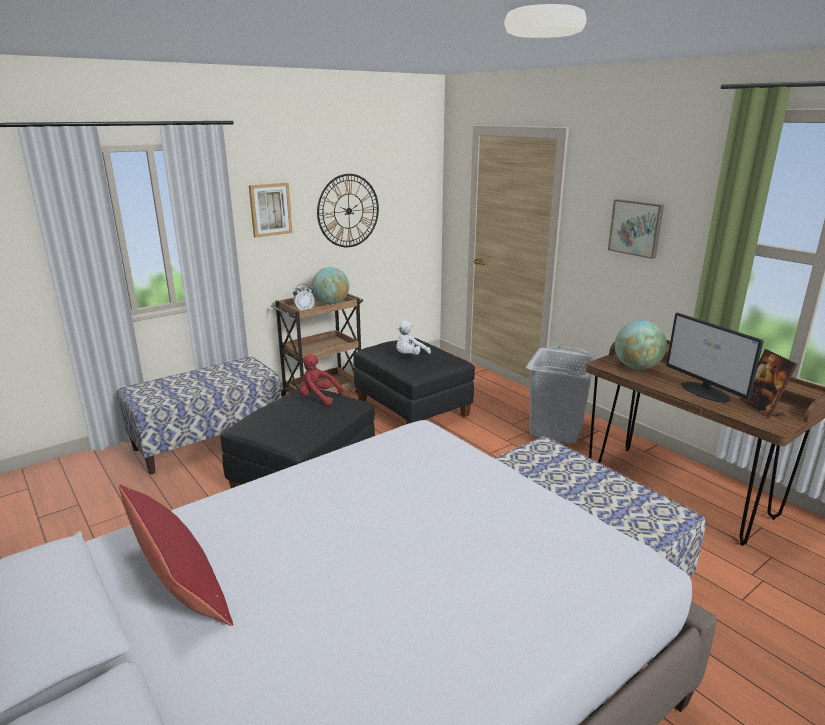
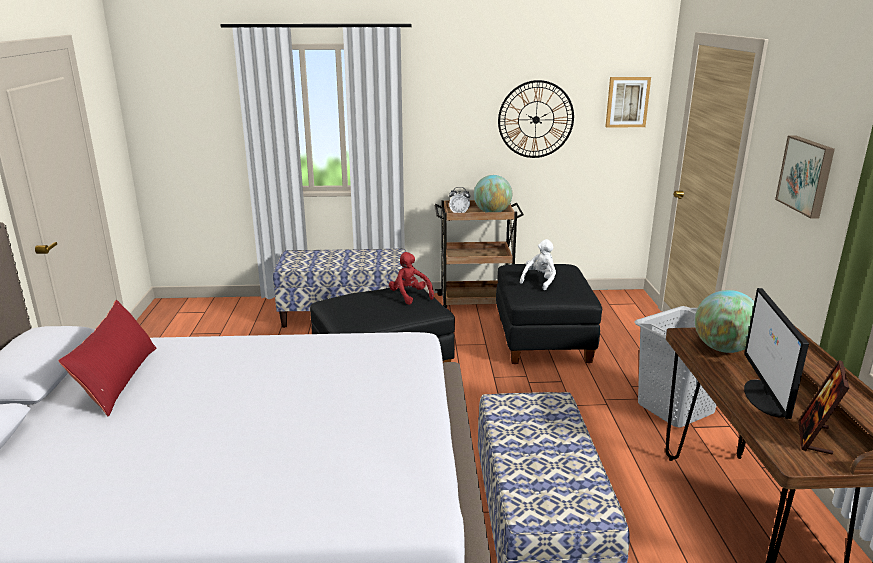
camera: 35 degrees right, 0 degrees up
(270, 209) = (447, 110): picture -> picture (627, 102)
(410, 356) = (540, 281): white plush toy -> white plush toy turned 135 degrees clockwise

